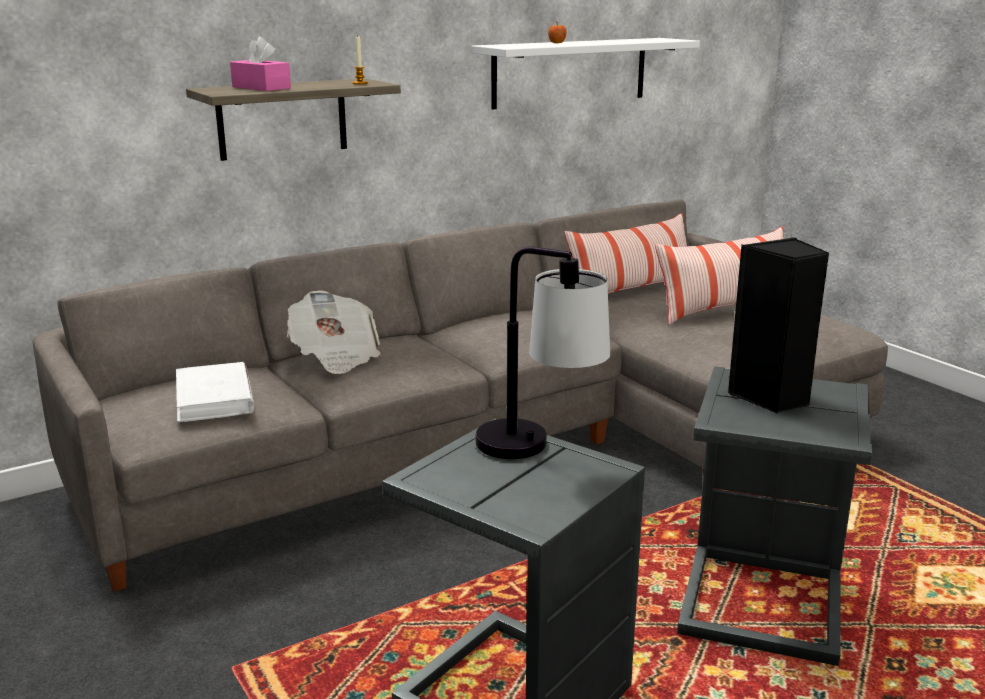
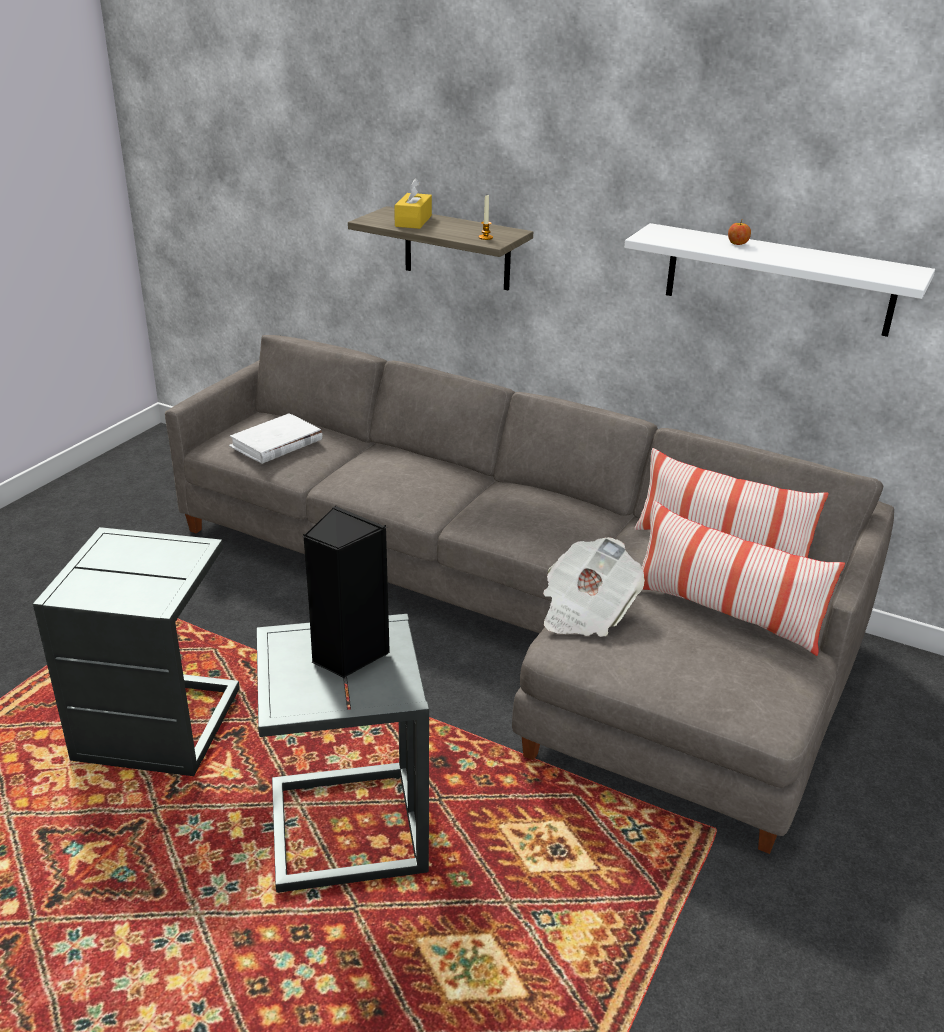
camera: 60 degrees right, 10 degrees up
(261, 88) = (413, 221): pink tissue box -> yellow tissue box
(335, 356) = (387, 458): newspaper -> newspaper (586, 611)
(538, 453) = (167, 570): table lamp -> none

